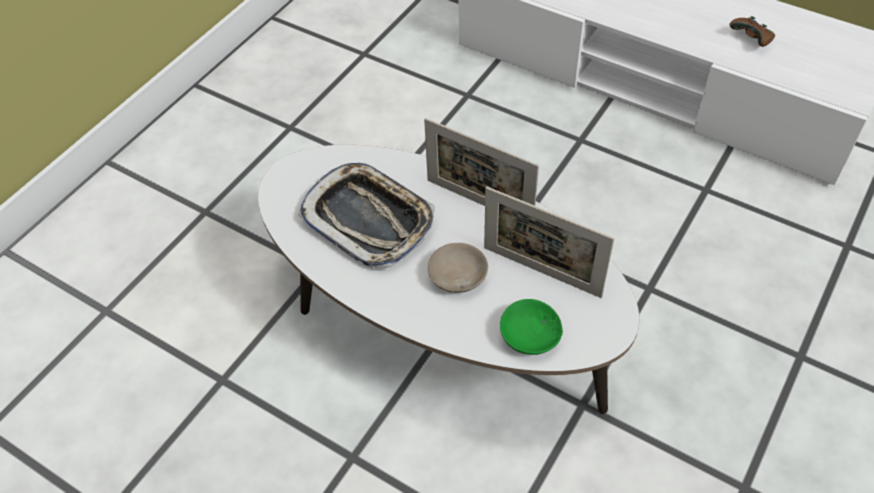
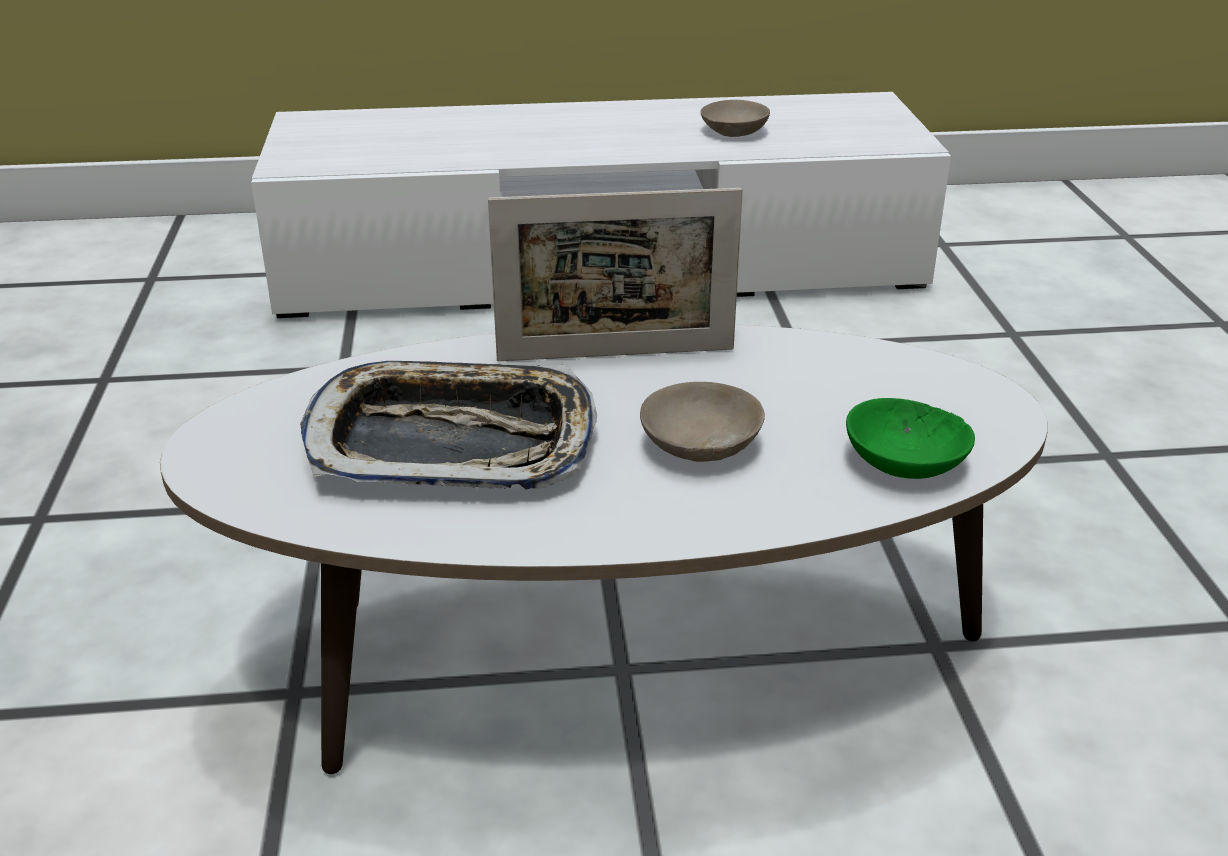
camera: 40 degrees left, 20 degrees down
(541, 272) = (815, 388): picture frame -> none
(751, 40) = (736, 132): brown game controller -> beige bowl

